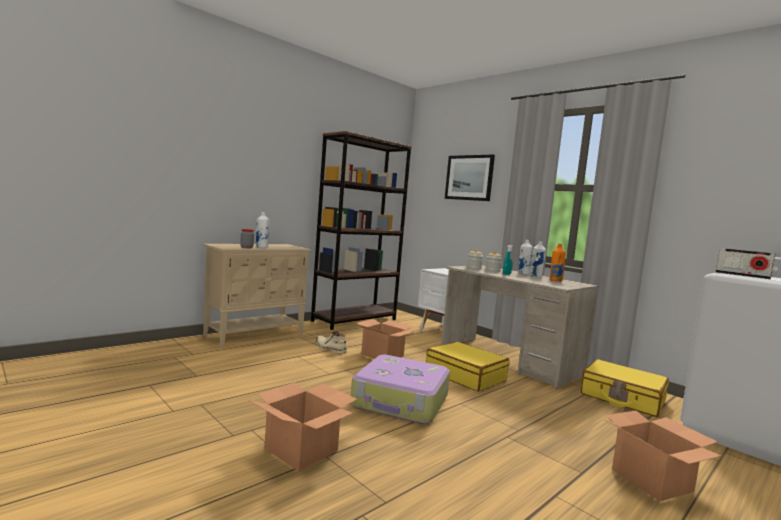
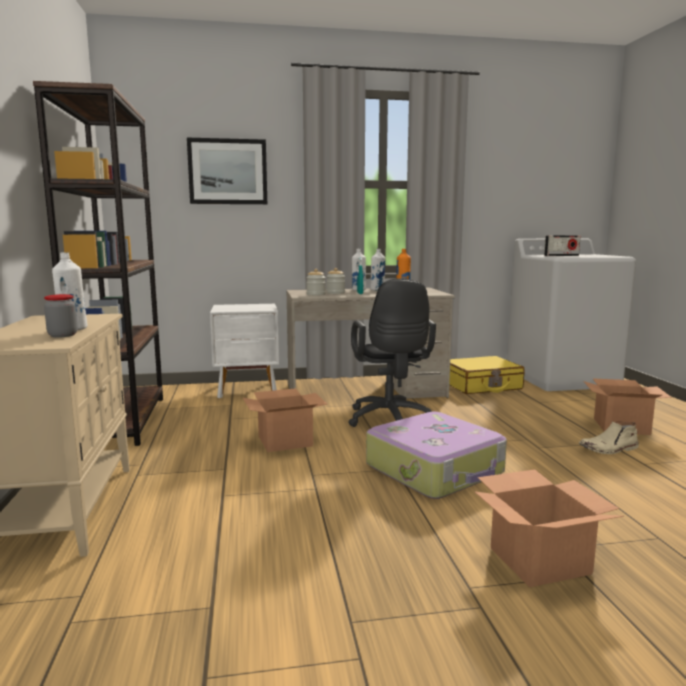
camera: 55 degrees left, 5 degrees up
(330, 348) = (218, 465): beige boot -> beige boot (609, 449)
(465, 376) = (390, 421): yellow suitcase -> black office chair

